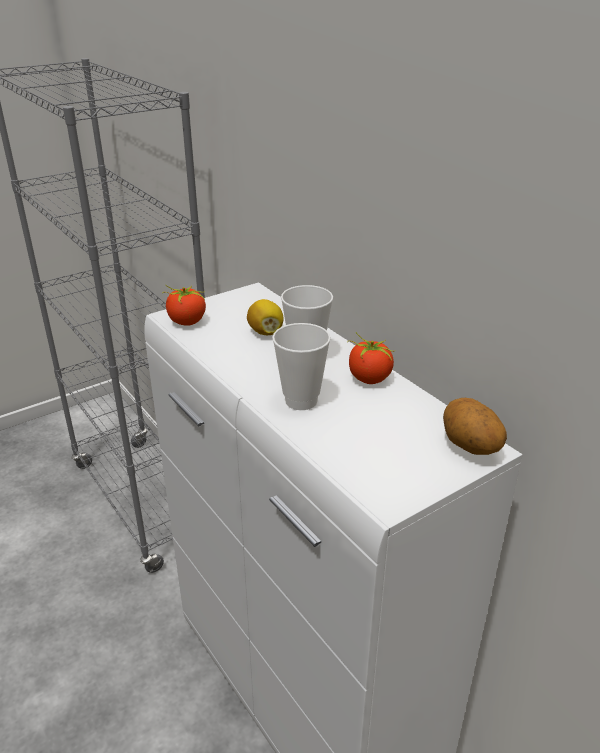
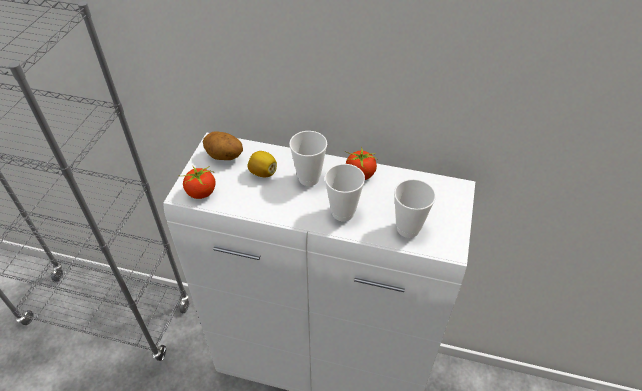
camera: 40 degrees left, 15 degrees up
(358, 452) = (408, 229): none -> cup
(469, 447) = (451, 192): potato -> potato (224, 157)

